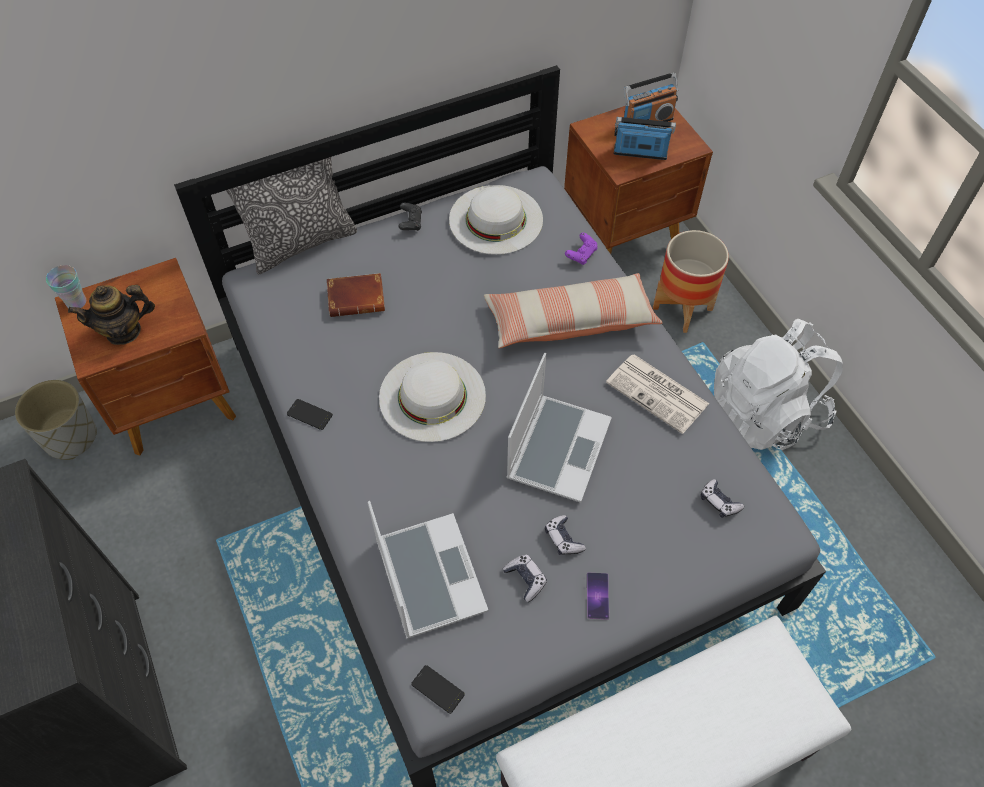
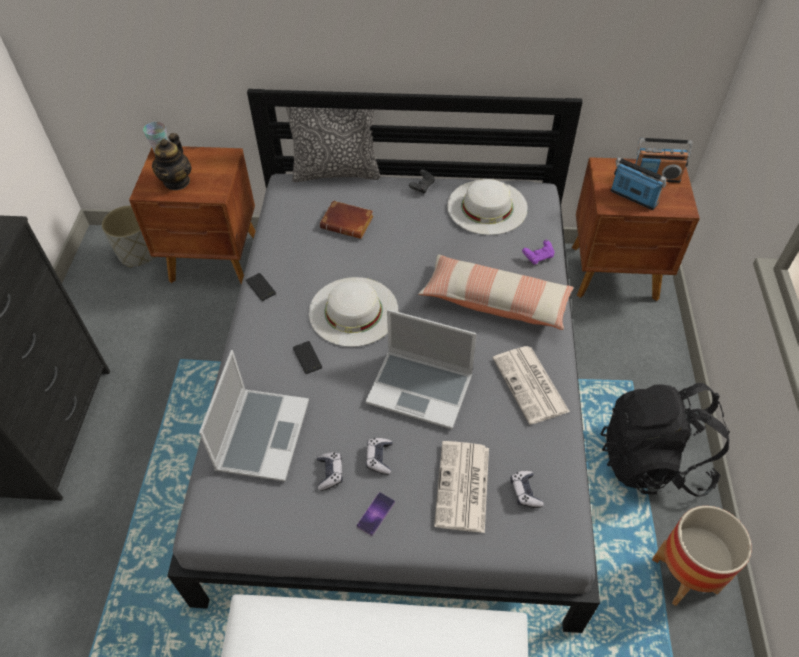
camera: 30 degrees right, 5 degrees down
(123, 331) = (177, 181): teapot -> teapot turned 90 degrees counterclockwise
(438, 689) = (212, 518): phone -> phone (307, 357)
(557, 447) = (421, 389): laptop -> laptop turned 60 degrees clockwise
(661, 527) = (463, 487): none -> newspaper
(682, 308) = (631, 347): planter -> planter (684, 575)
(765, 413) = (653, 460): white backpack -> black backpack

